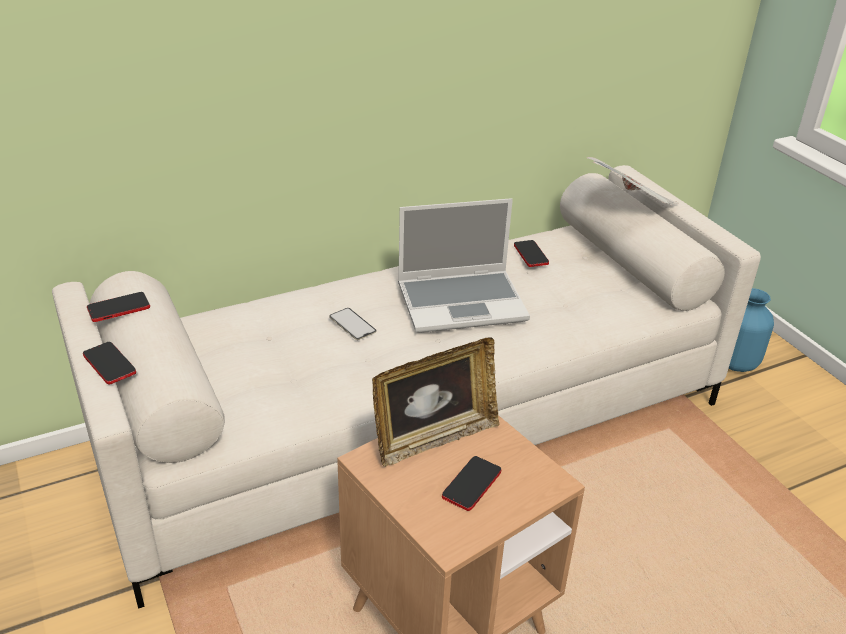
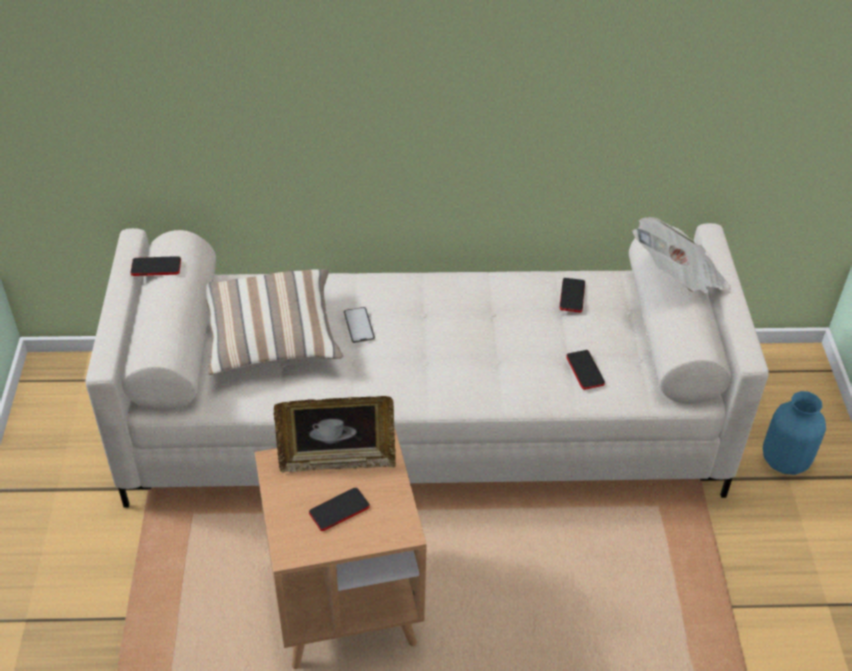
camera: 25 degrees right, 10 degrees up
(109, 364) = (124, 318): phone -> phone (585, 370)
(269, 359) = (272, 339): none -> pillow
(463, 302) = (470, 331): laptop -> none

